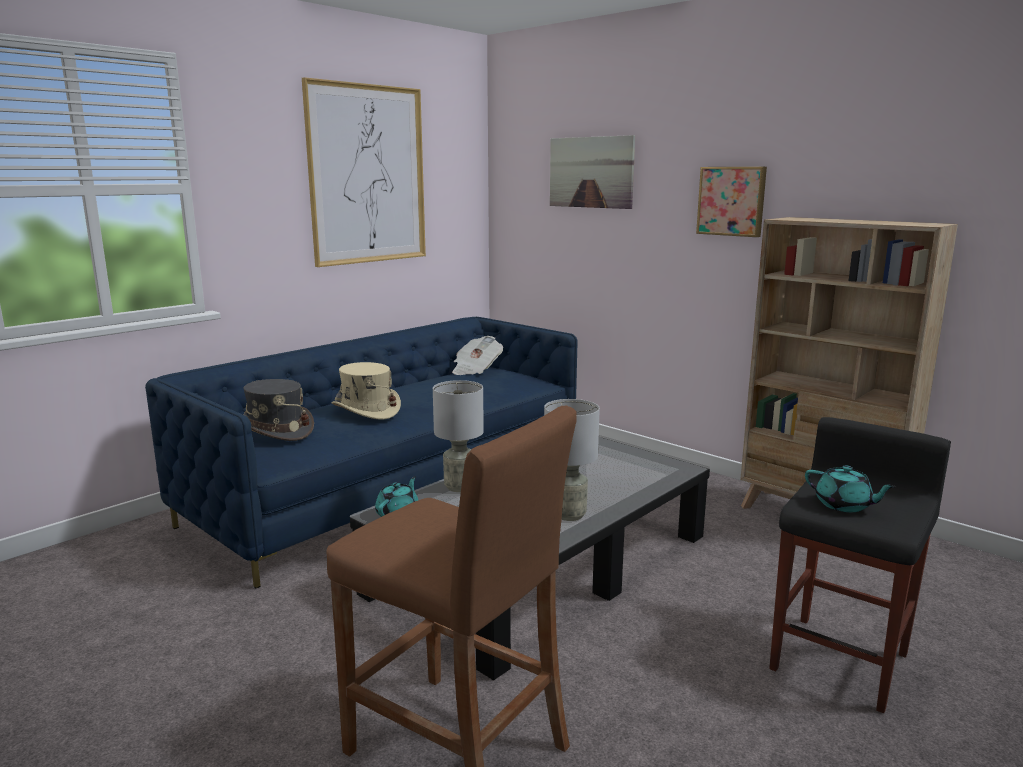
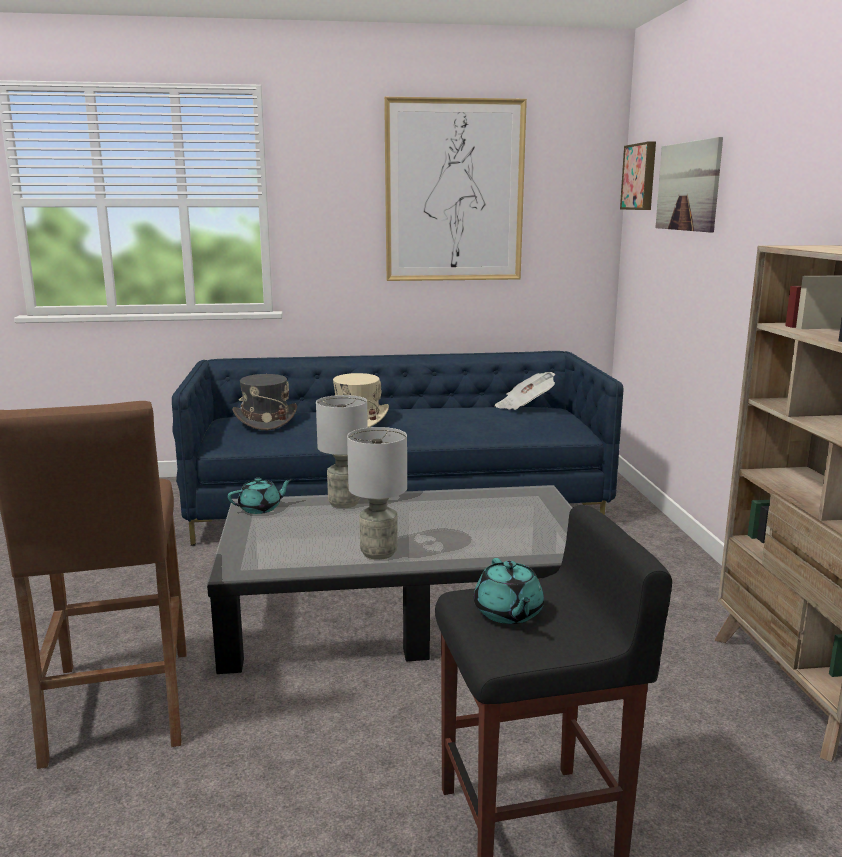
camera: 40 degrees right, 0 degrees up
(732, 201) = (793, 222): picture -> picture (640, 177)

